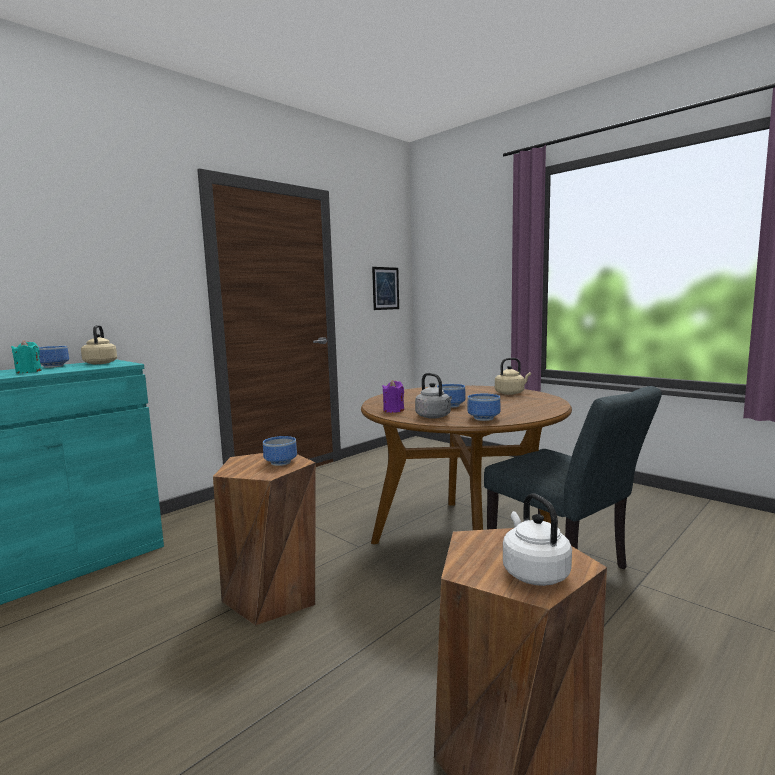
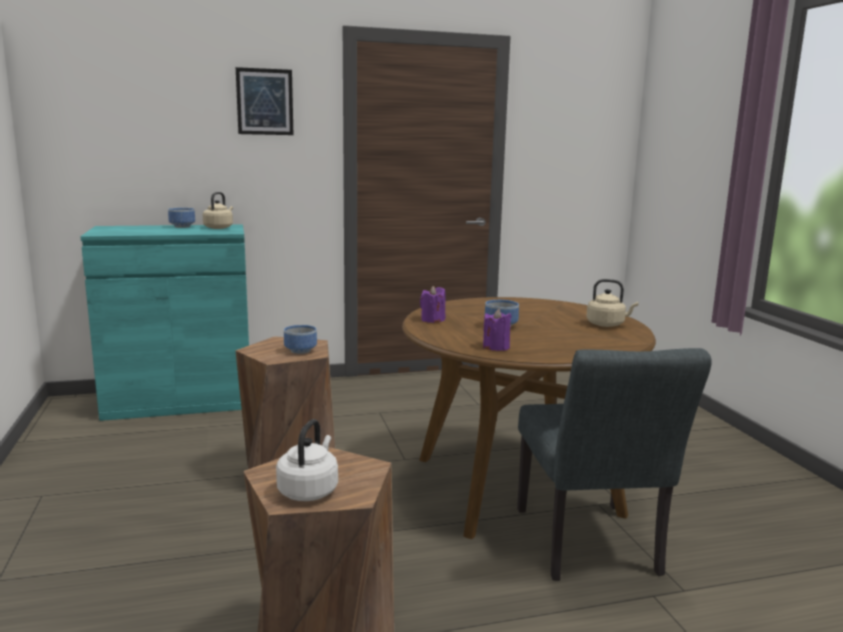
camera: 30 degrees right, 5 degrees up
(28, 372) = (154, 231): turquoise candle -> none
(385, 288) = (588, 159): picture -> picture (265, 102)
(434, 417) = (452, 335): grey kettle -> none
(484, 418) = (496, 347): bowl -> purple candle

